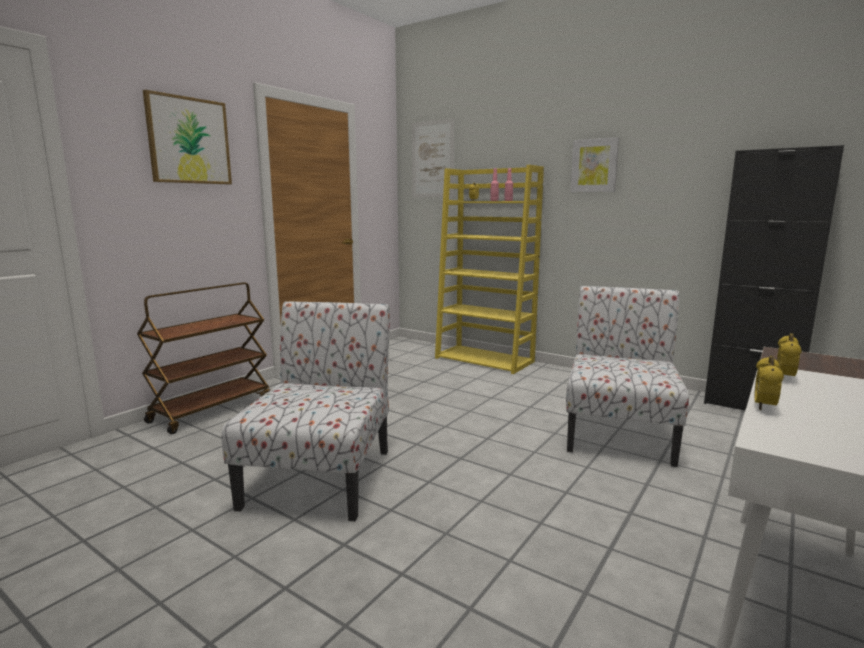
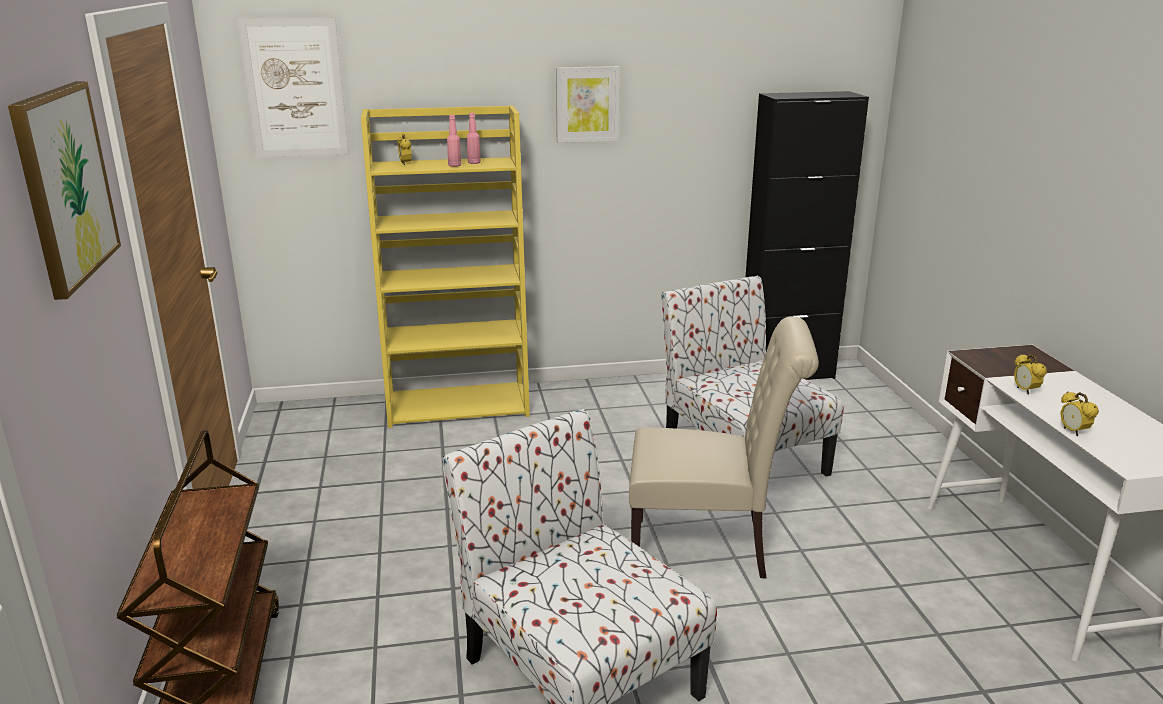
camera: 45 degrees left, 10 degrees up
(501, 462) = (708, 548): none -> beige chair

